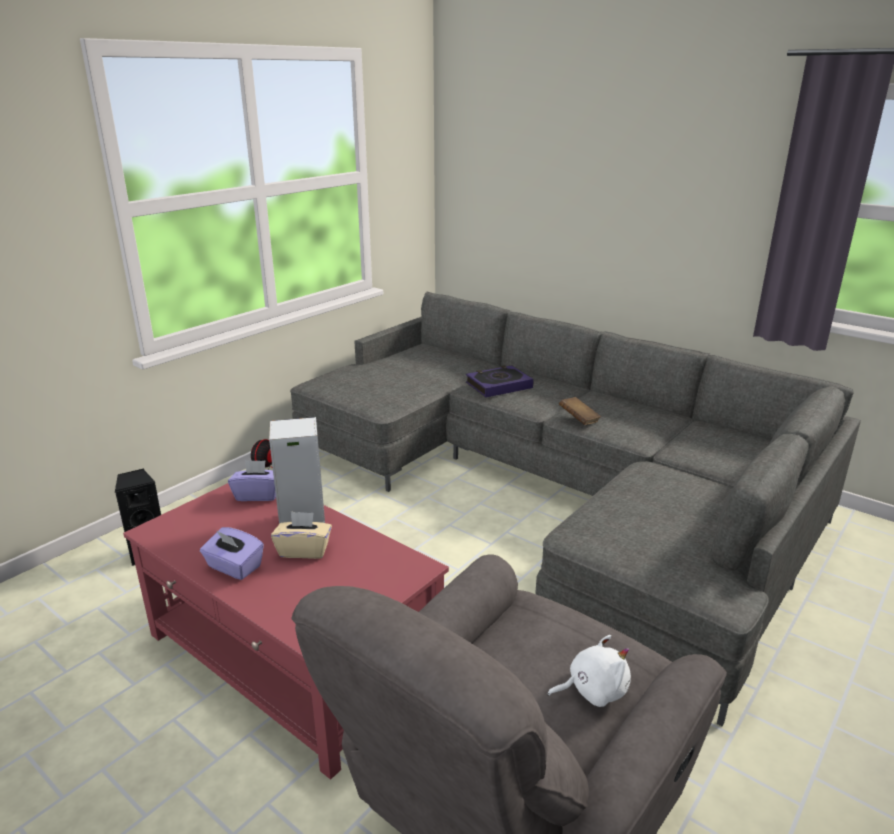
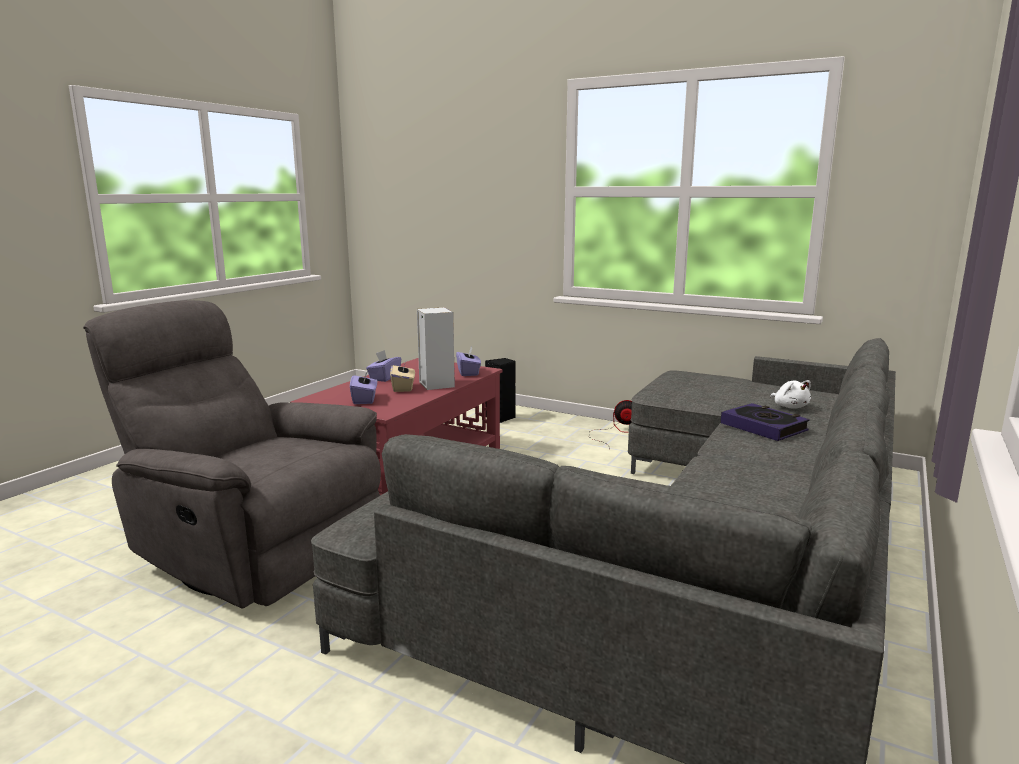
camera: 80 degrees right, 10 degrees down
(348, 585) = (364, 400): none -> purple tissue box
(578, 420) = (711, 465): brown book -> none
(593, 690) = (245, 466): white plush toy -> white plush toy (790, 406)

